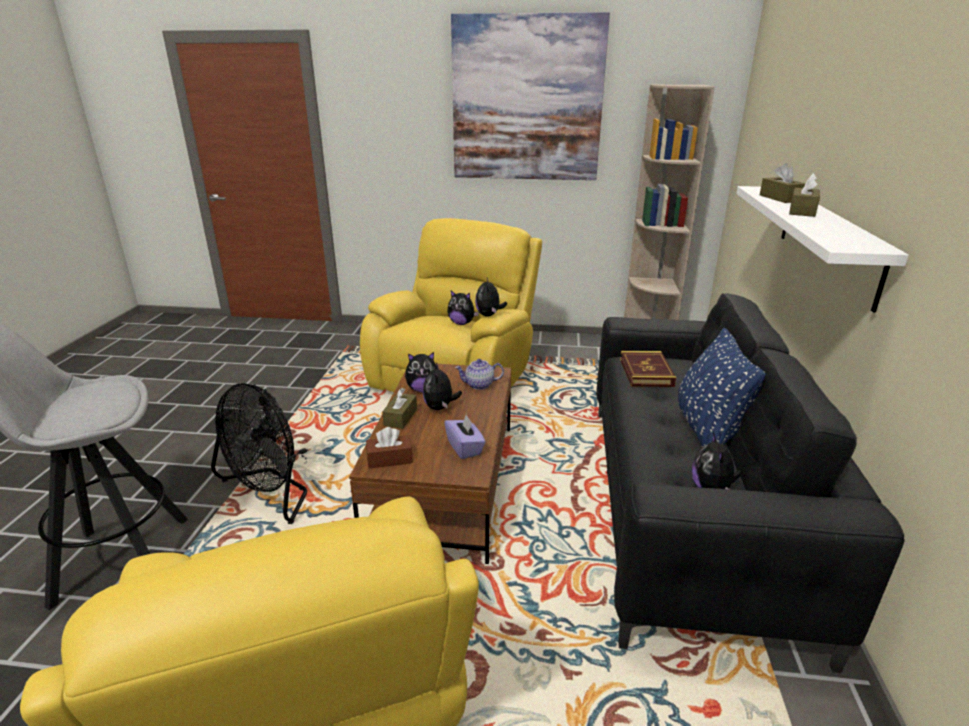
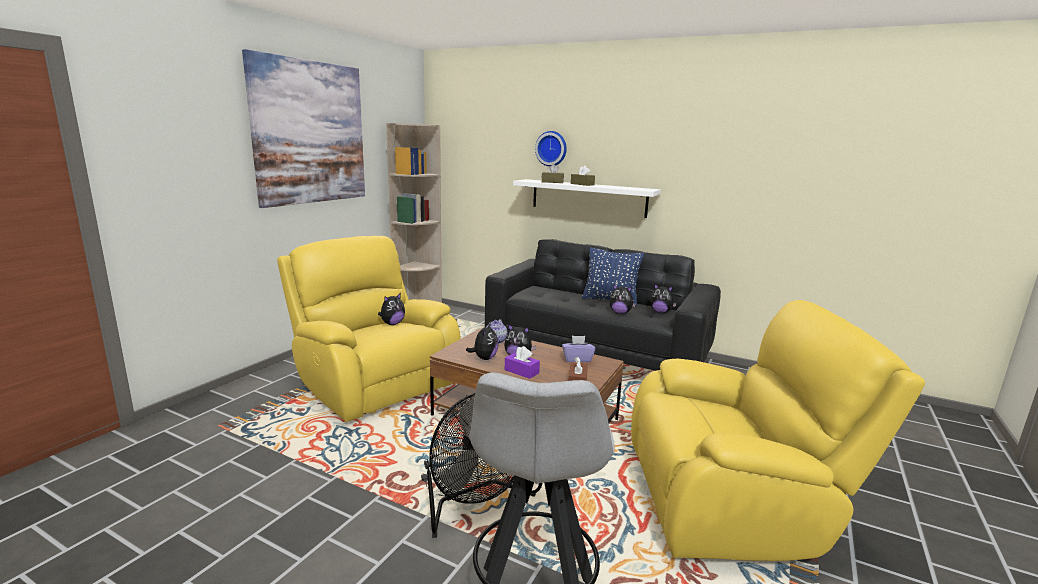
camera: 70 degrees left, 10 degrees down
(400, 417) = (521, 371): brown tissue box -> purple tissue box
(489, 315) = (427, 303): plush toy -> plush toy (620, 313)
(646, 372) = (541, 295): book -> none
(819, 134) = (552, 148): none -> wall clock

